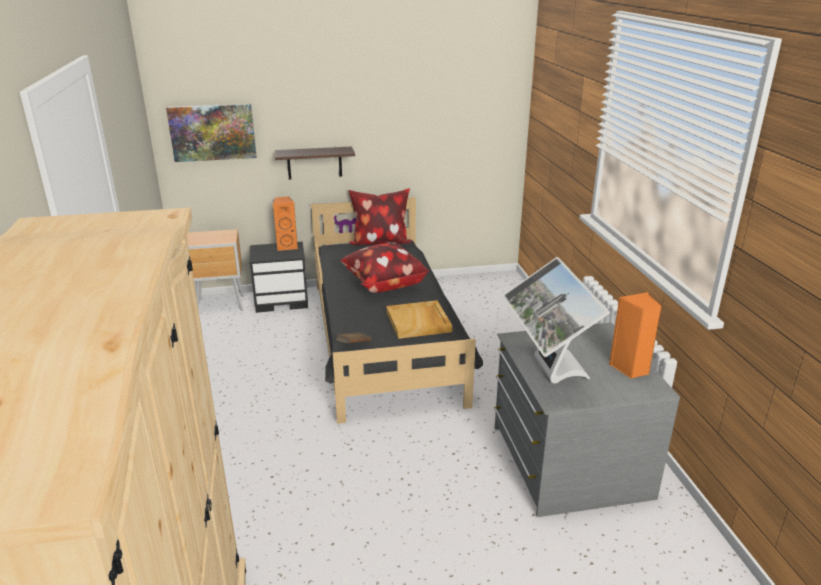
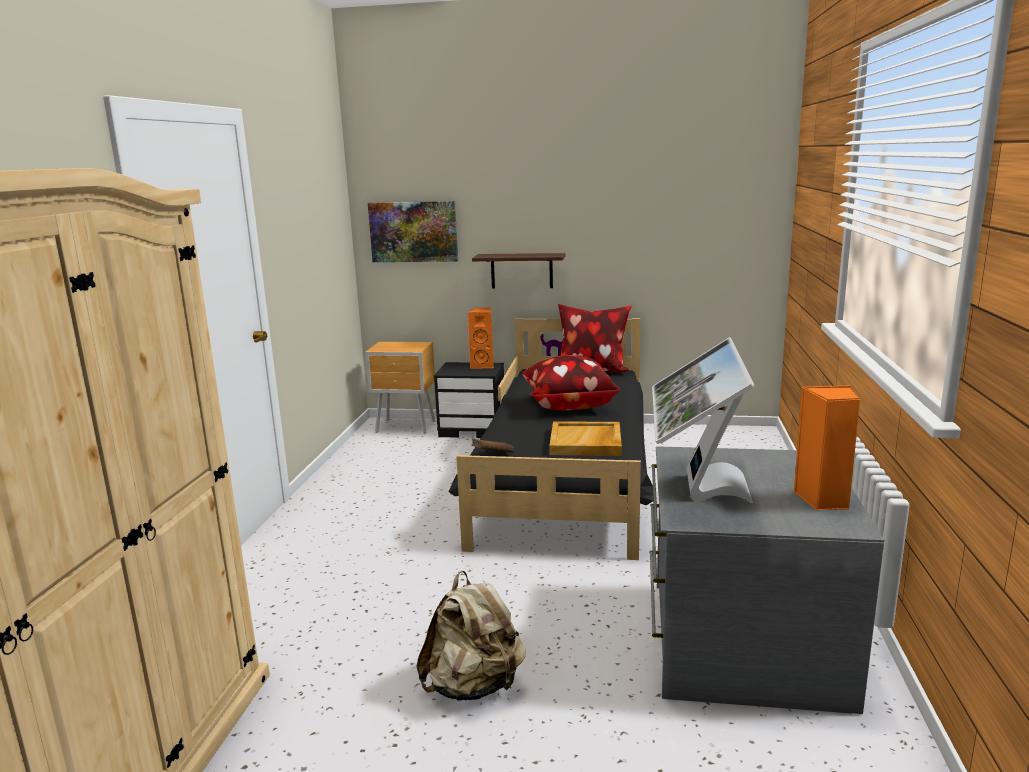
camera: 20 degrees right, 10 degrees down
(407, 537) = (473, 686): none -> beige backpack

